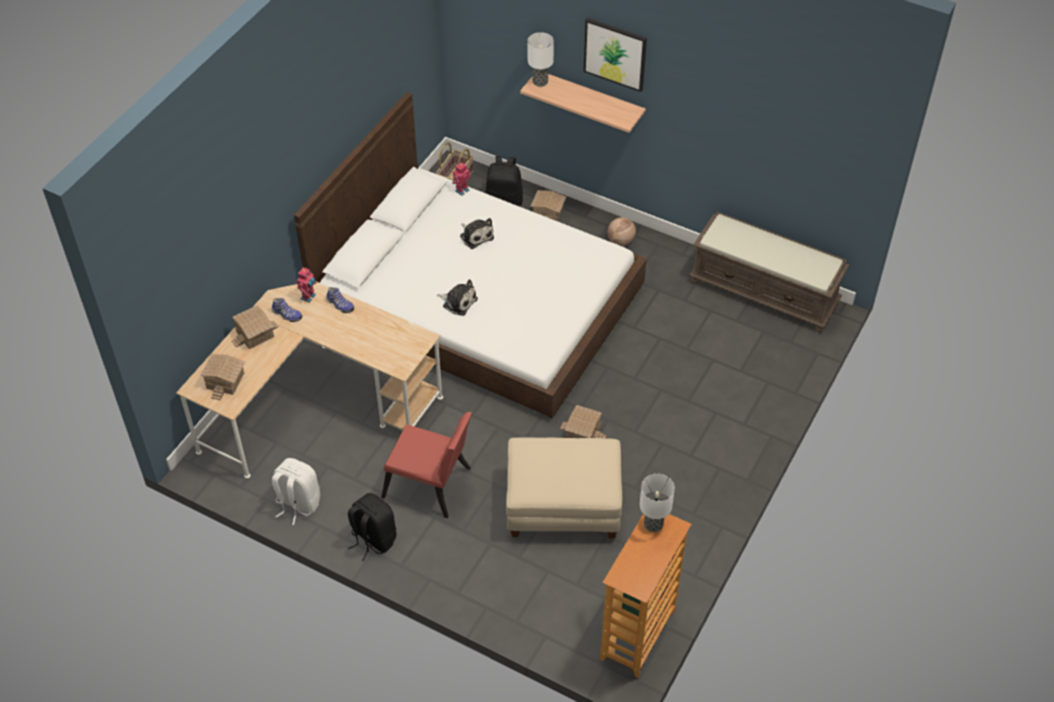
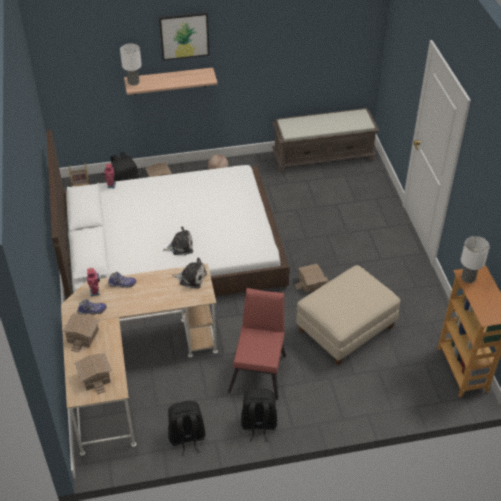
camera: 40 degrees left, 5 degrees down
(297, 503) = (187, 438): white backpack -> black backpack
(431, 486) = (259, 369): red chair -> red chair turned 60 degrees counterclockwise
(476, 236) = (149, 205): plush toy -> plush toy (191, 278)

